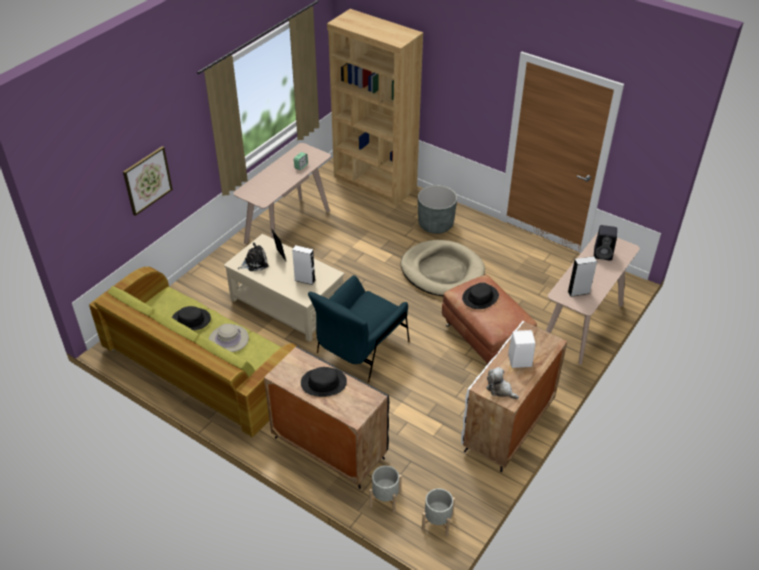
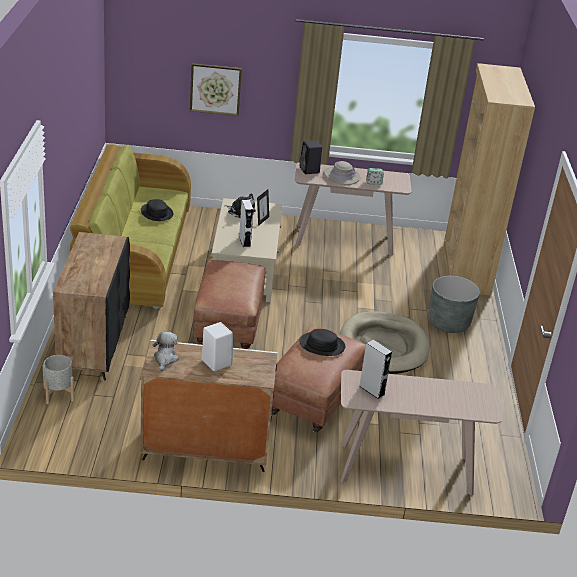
camera: 55 degrees right, 10 degrees down
(228, 339) = (150, 236): beige hat -> beige hat (341, 176)
(323, 383) = (95, 261): black hat -> none
(361, 349) = (227, 327): blue armchair -> brown ottoman
(437, 521) = (52, 433): grey planter -> none
(603, 254) = (456, 395): black speaker -> black speaker (309, 170)

